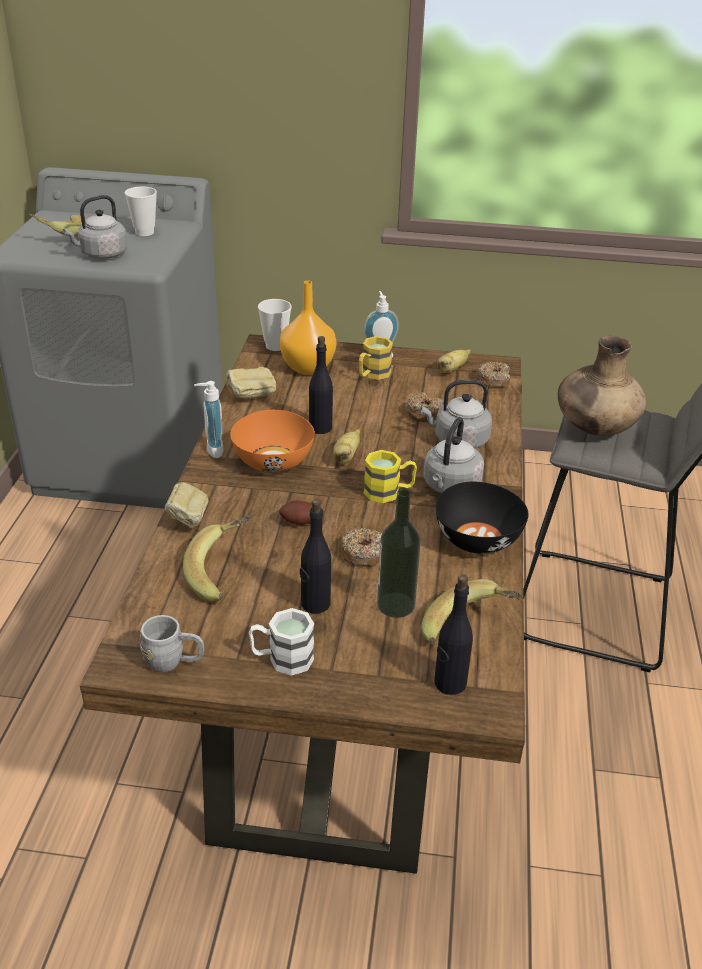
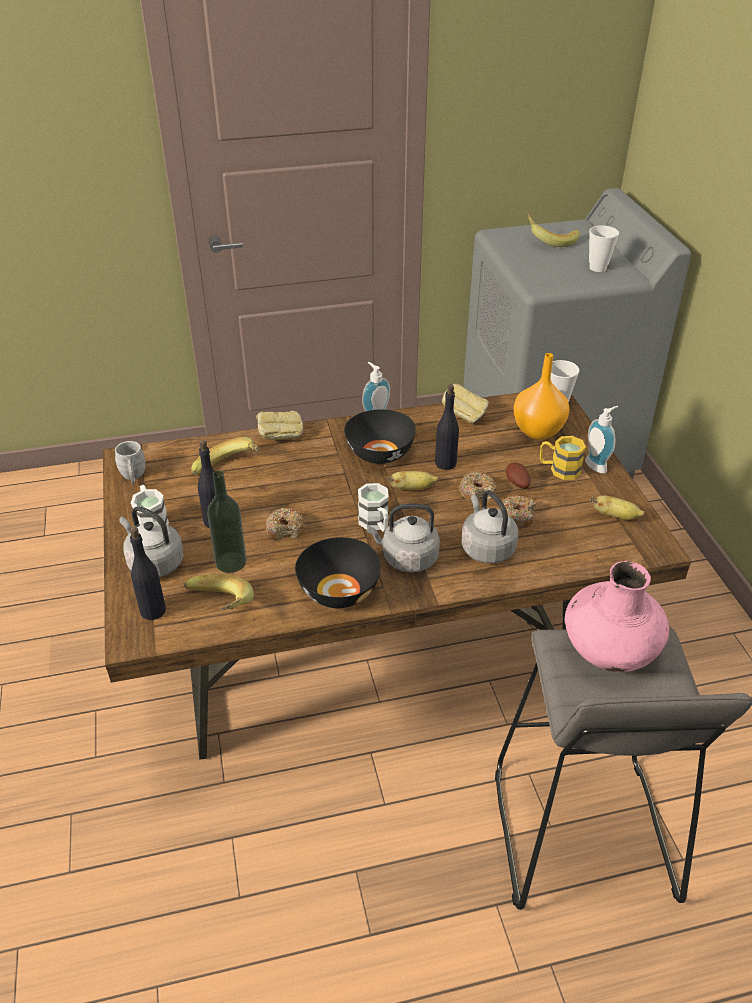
camera: 70 degrees right, 5 degrees up
(101, 254) = (536, 264): grey kettle -> grey kettle (154, 562)
(274, 461) = (379, 453): orange bowl -> black bowl
(301, 523) = (306, 489): potato -> potato (516, 483)
(389, 492) = (376, 524): yellow mug -> white mug
(493, 380) = (620, 549): donut -> donut (477, 492)
(594, 429) = (608, 651): brown vase -> pink vase

